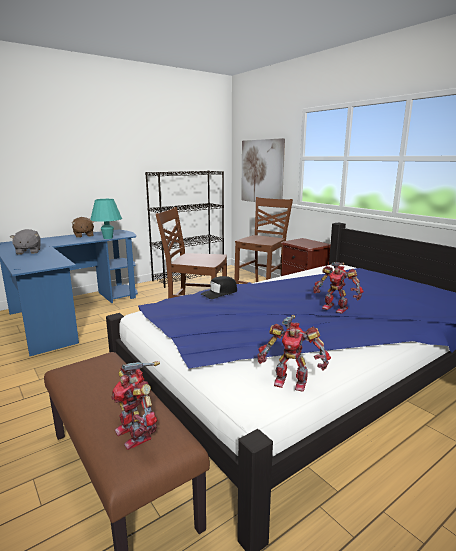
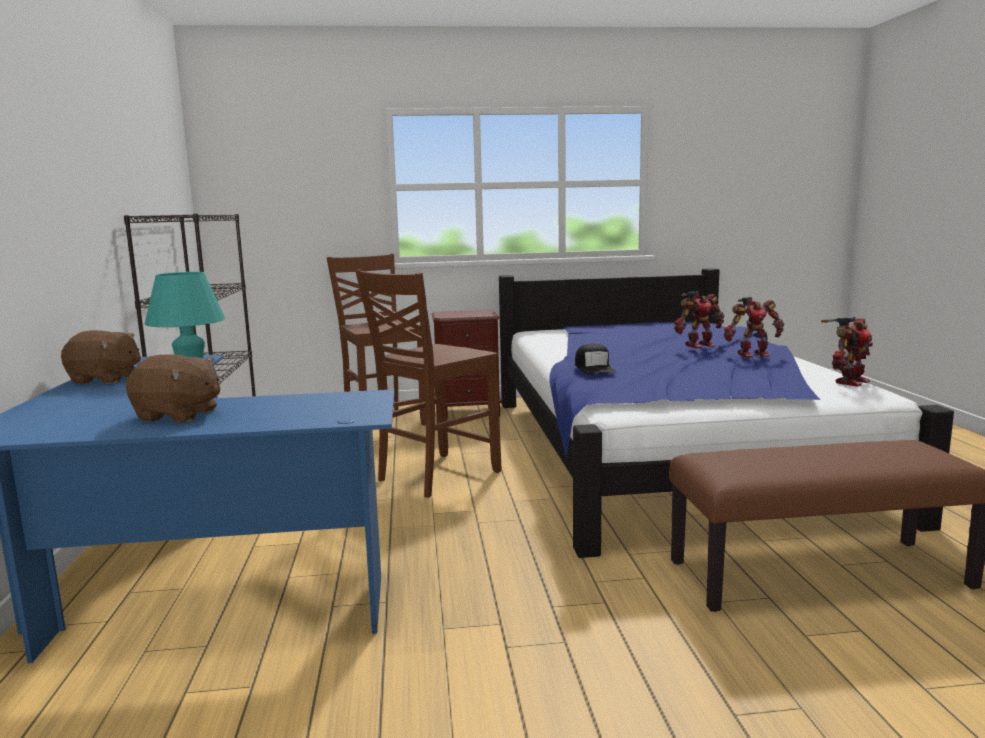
camera: 60 degrees left, 5 degrees down
(28, 252) = (178, 415): grey plush toy -> brown plush toy
(136, 433) = (904, 452): toy robot -> toy robot (752, 354)
(262, 171) = (294, 214): picture -> none

